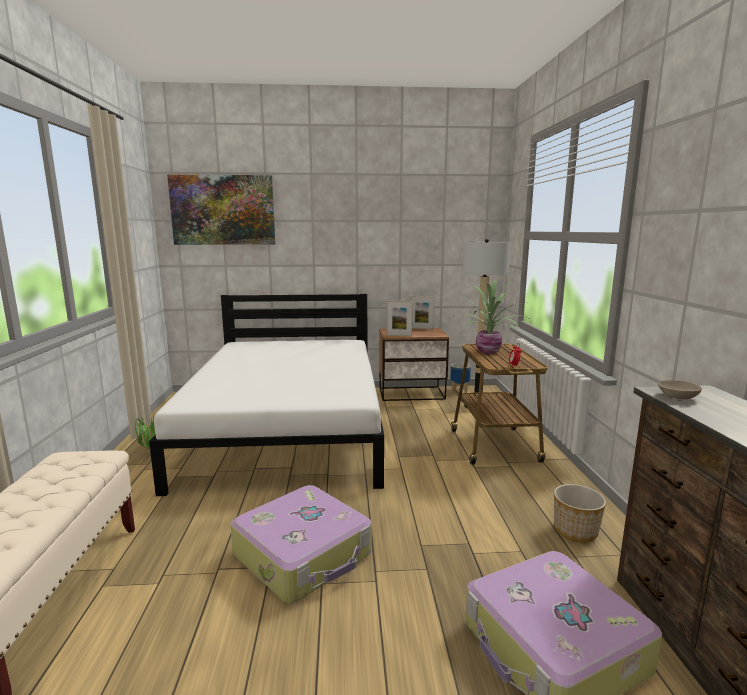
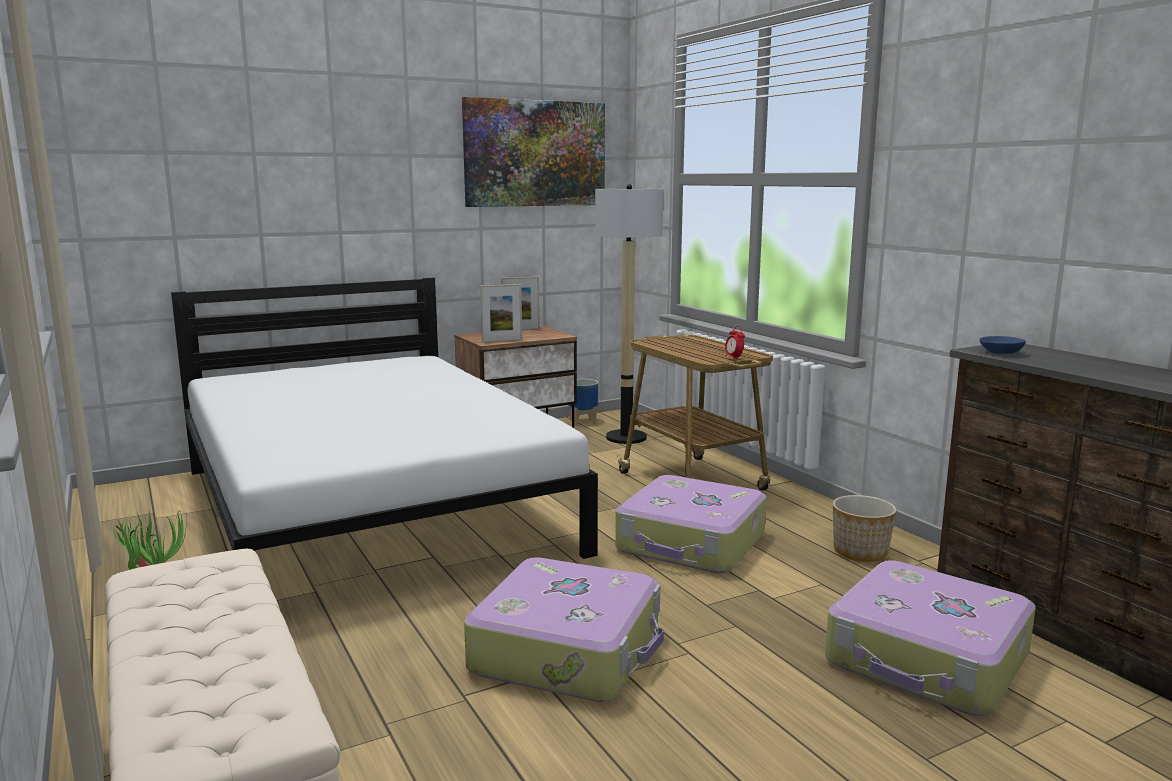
camera: 25 degrees left, 0 degrees up
(223, 210) = (167, 133): picture -> picture (535, 153)
(453, 493) = (691, 543): none -> suitcase
(489, 351) = (678, 346): potted plant -> none
(679, 397) = (1002, 353): beige bowl -> blue bowl

